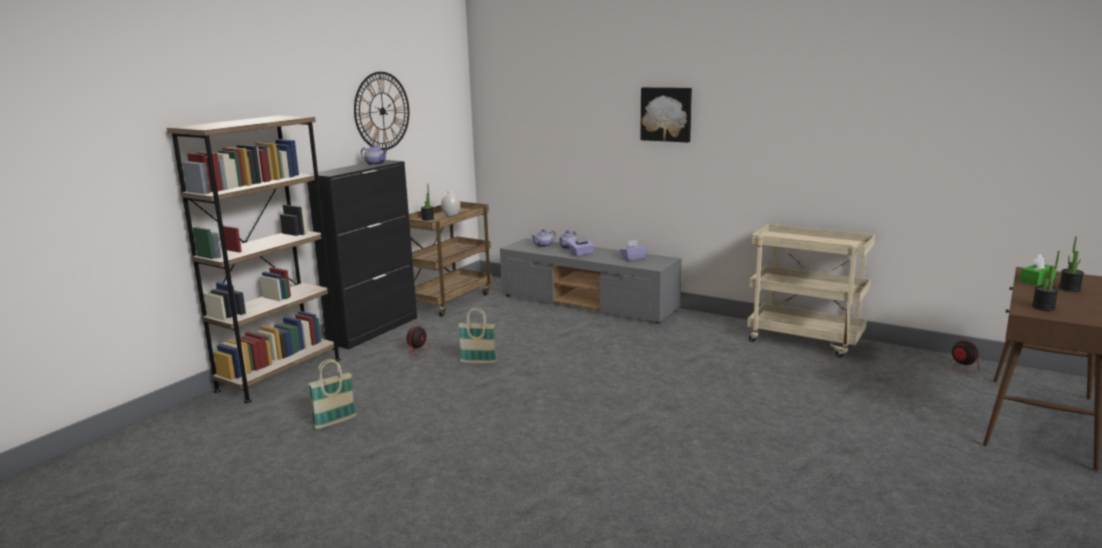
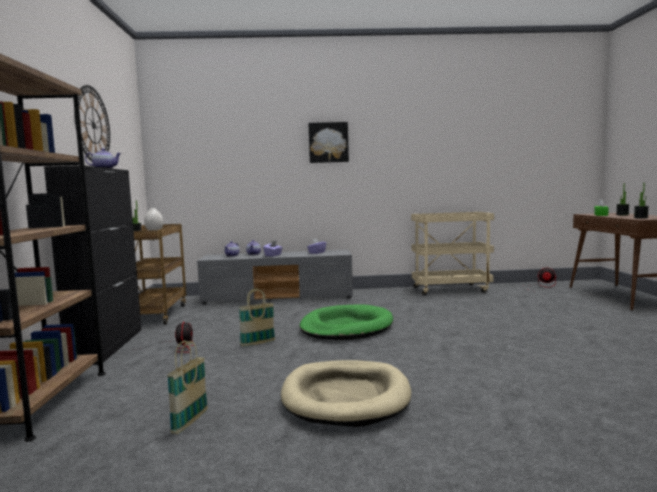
camera: 35 degrees left, 10 degrees down
(456, 440) = (346, 397): none -> beige dog bed
(581, 366) = (346, 327): none -> green dog bed

